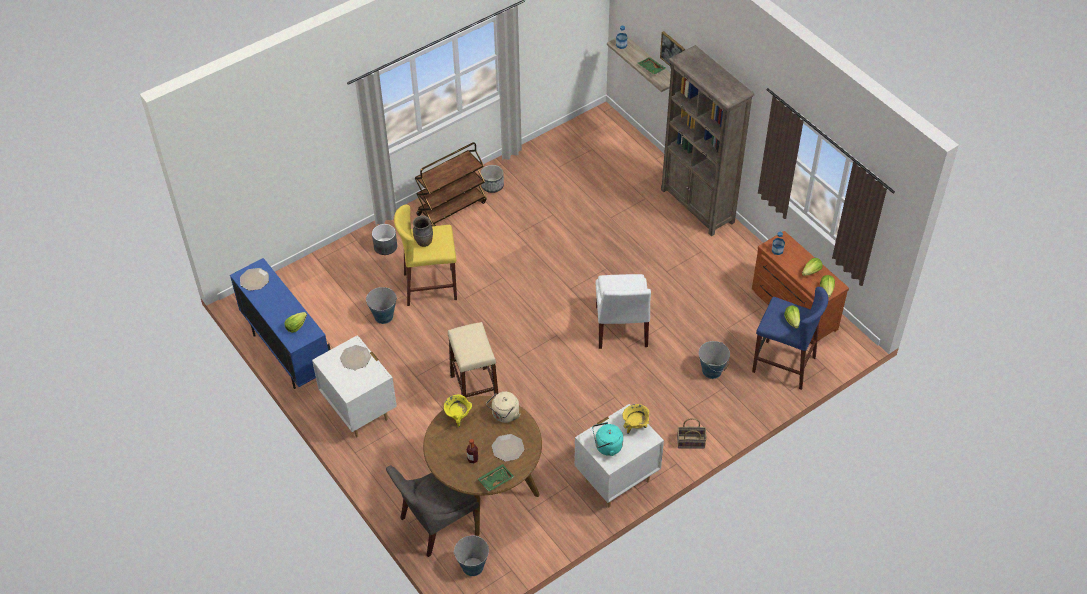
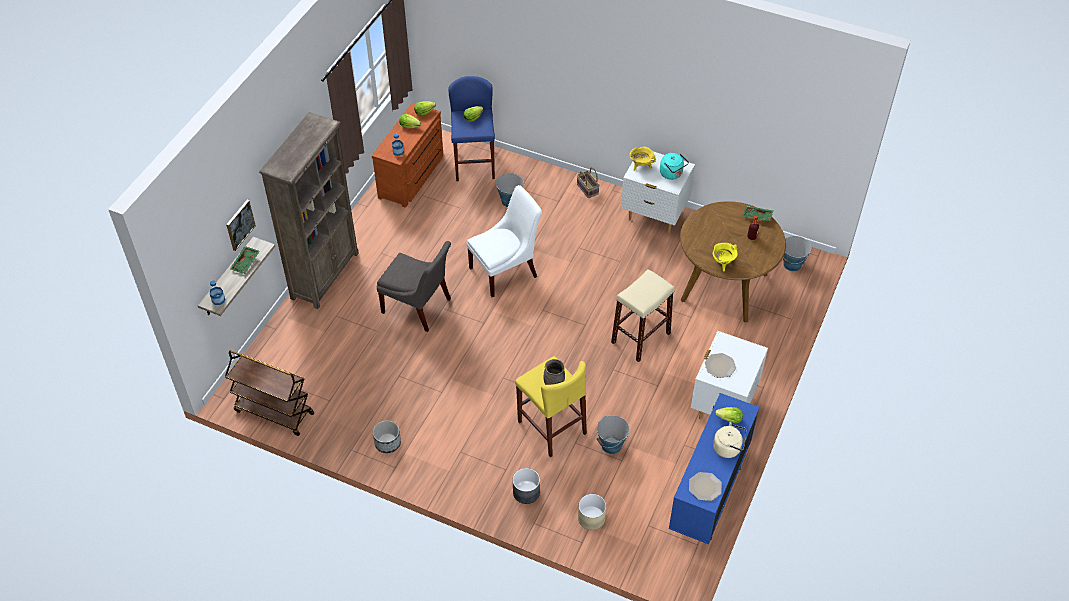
camera: 120 degrees left, 0 degrees up
(332, 274) = (591, 518): none -> beige planter
(436, 523) = (778, 302): grey chair -> grey chair (418, 307)
(452, 208) = (439, 462): brown cart -> brown cart (273, 412)
(504, 415) = (697, 237): beige kettle -> beige kettle (728, 448)
(507, 448) = (724, 222): plate -> none

